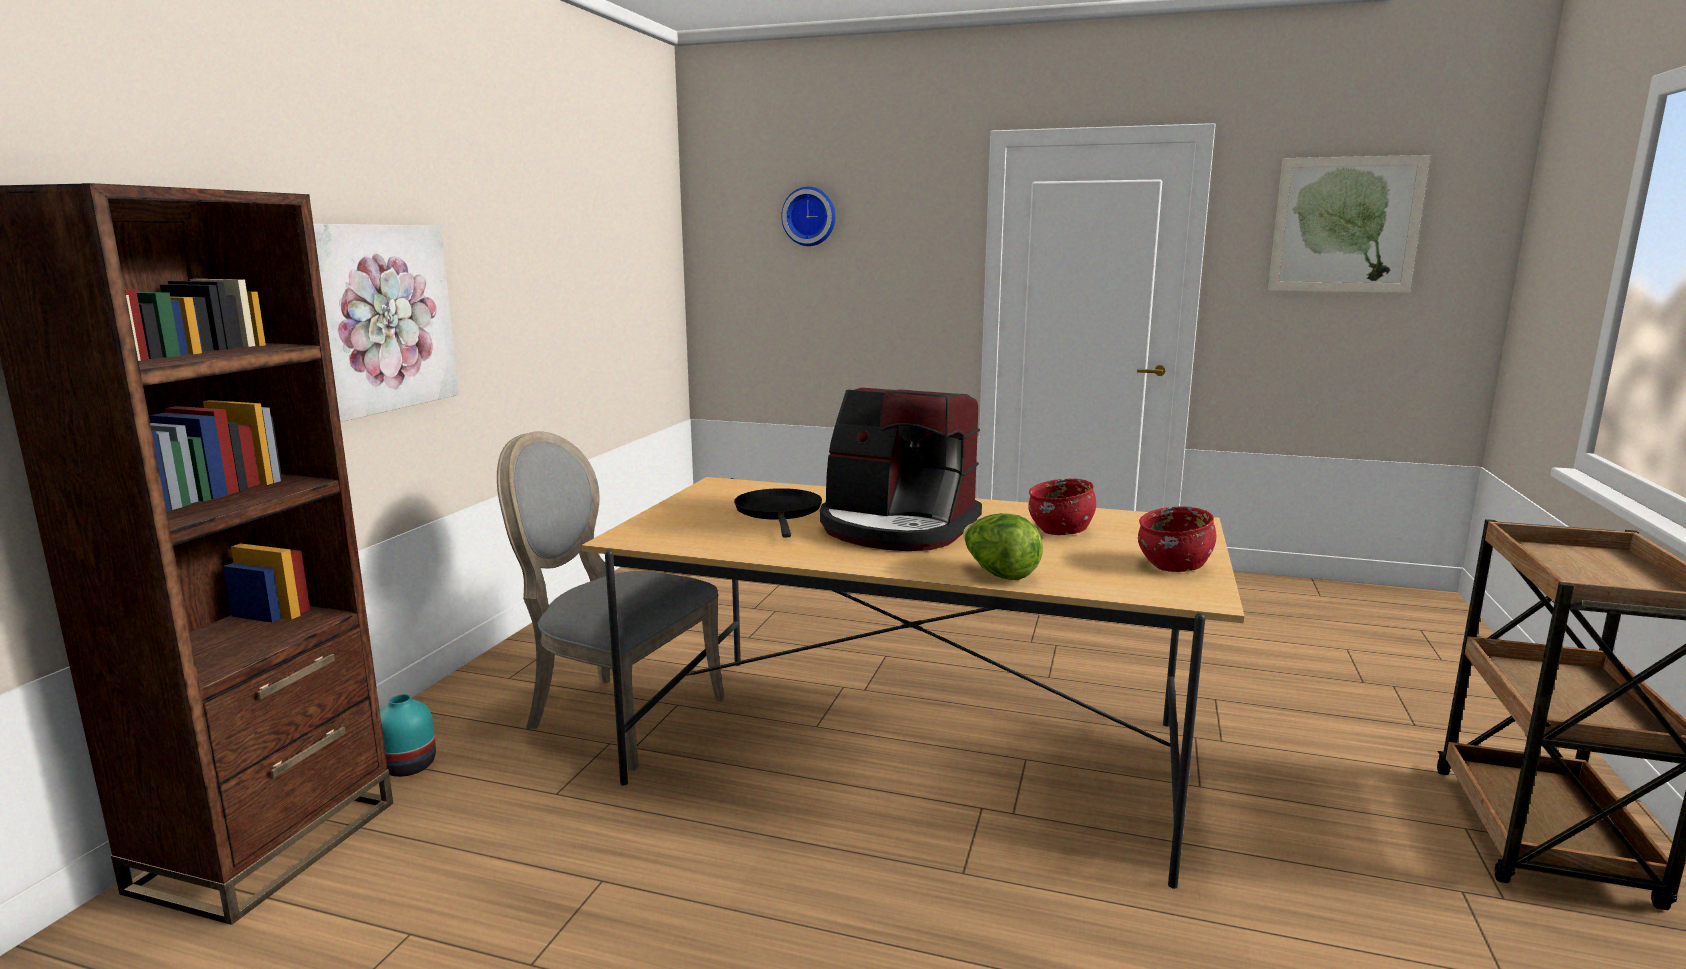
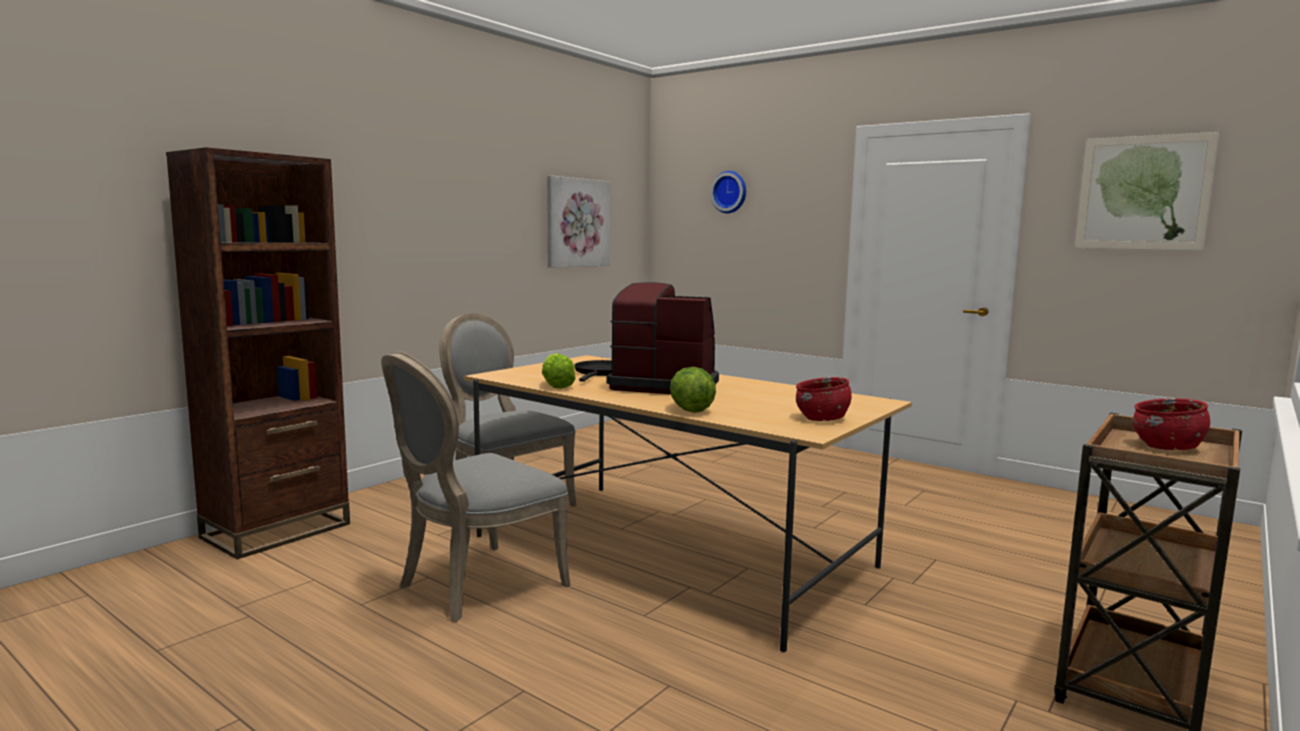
camera: 20 degrees right, 5 degrees down
(377, 318) = (397, 240): picture -> picture (577, 222)
(408, 766) = (371, 509): turquoise vase -> none
(687, 878) = (475, 585): none -> grey chair
(753, 550) = (556, 386): none -> lettuce
(897, 528) = (664, 385): coffee machine -> coffee machine turned 150 degrees clockwise
(1060, 530) = (775, 396): red bowl -> red bowl (1167, 446)

